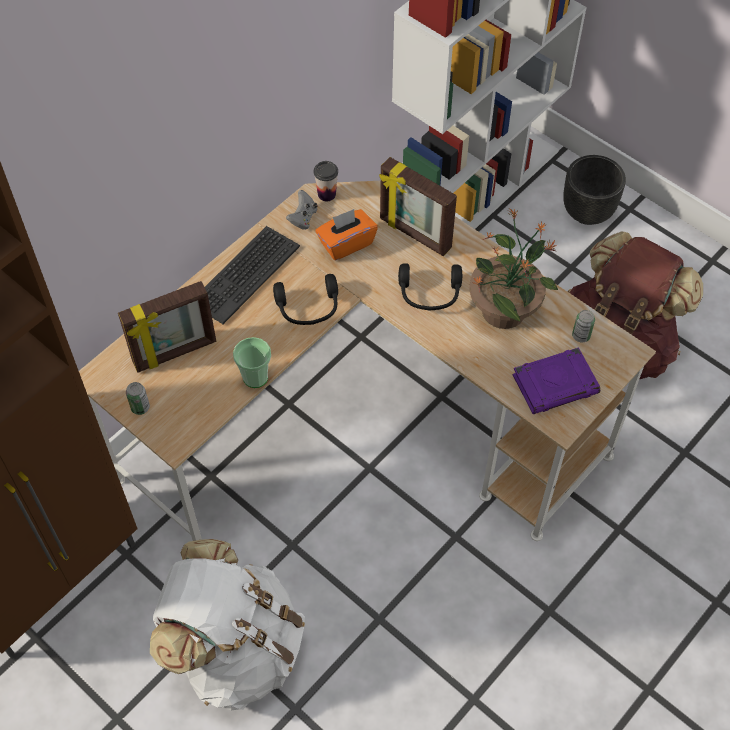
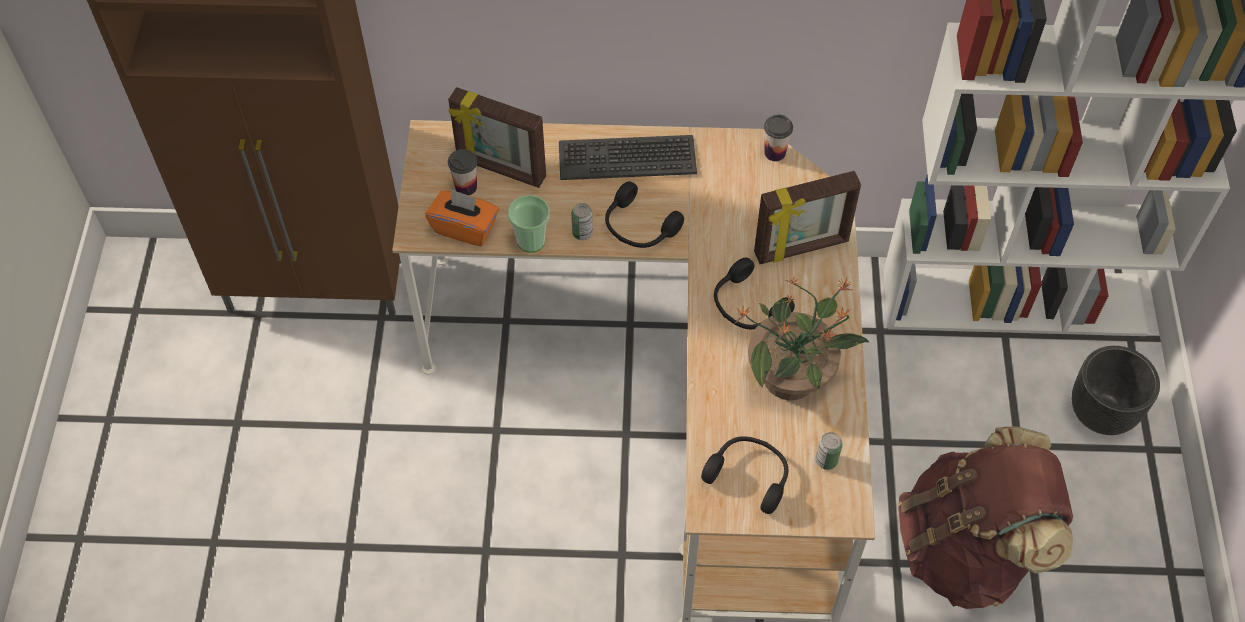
camera: 50 degrees right, 0 degrees up
(140, 407) = (427, 185): can -> can (582, 233)
(167, 384) = (466, 187): none -> cup
(236, 648) = (366, 461): white backpack -> none
(303, 218) = (730, 155): grey game controller -> none
(346, 243) = (736, 205): orange tissue box -> orange tissue box (465, 228)
(414, 234) = (801, 248): picture frame -> picture frame turned 105 degrees counterclockwise
(556, 384) = (749, 475): purple book -> black headphones

